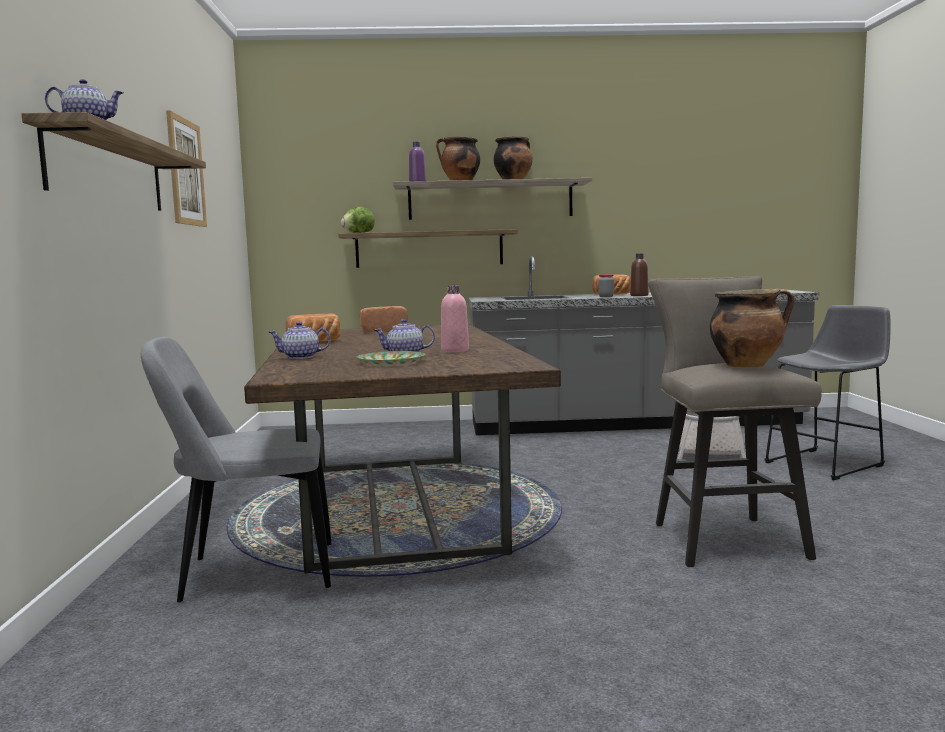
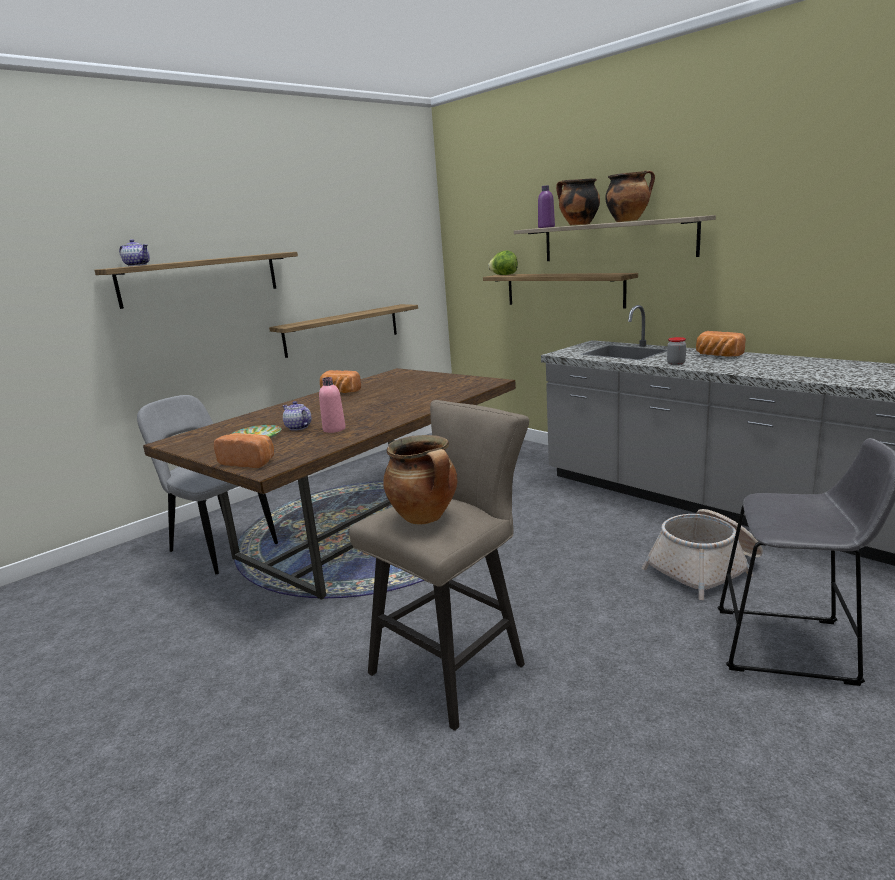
camera: 50 degrees right, 10 degrees up
(186, 172) = (322, 249): picture -> none
(200, 285) = (342, 330): none -> shelf
(301, 357) = (263, 415): teapot -> none
(382, 330) = (429, 380): bread -> bread (249, 462)
(639, 295) = (719, 366): brown bottle -> none

